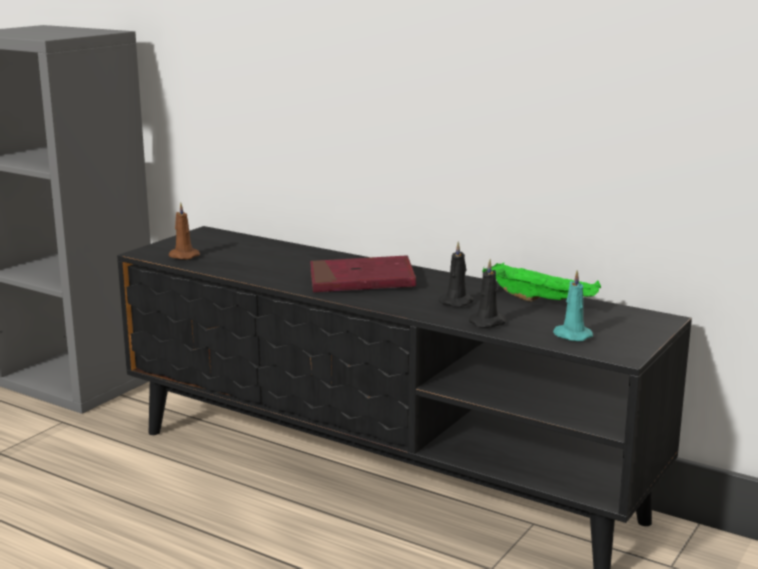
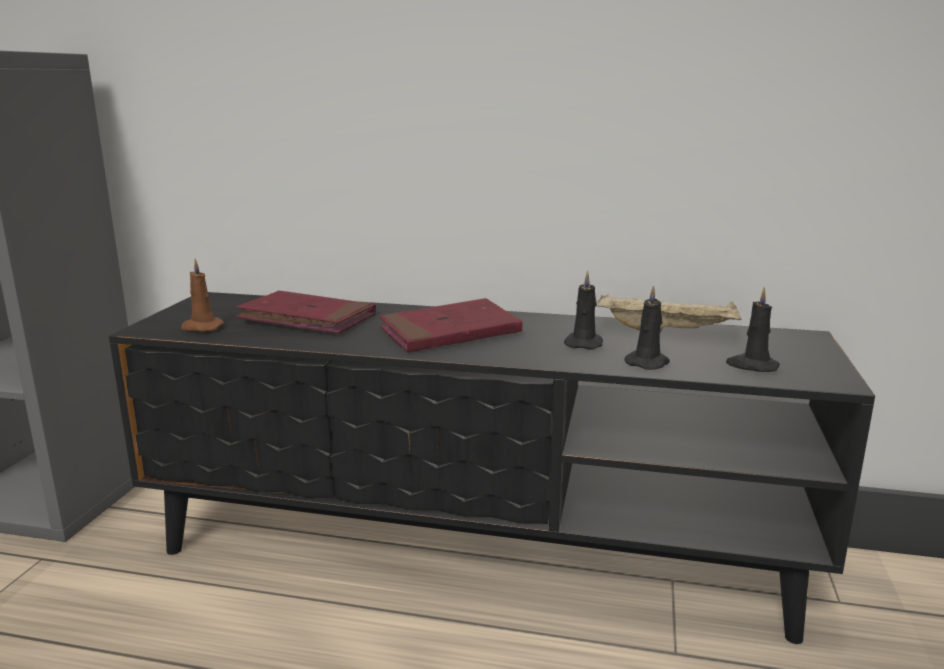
camera: 20 degrees left, 0 degrees up
(264, 257) = (307, 318): none -> red book
(542, 301) = (668, 332): green tray -> beige tray
(571, 335) = (751, 366): turquoise candle -> black candle

